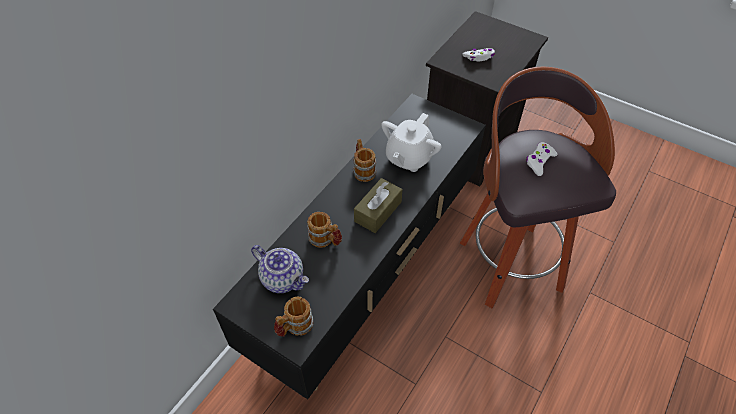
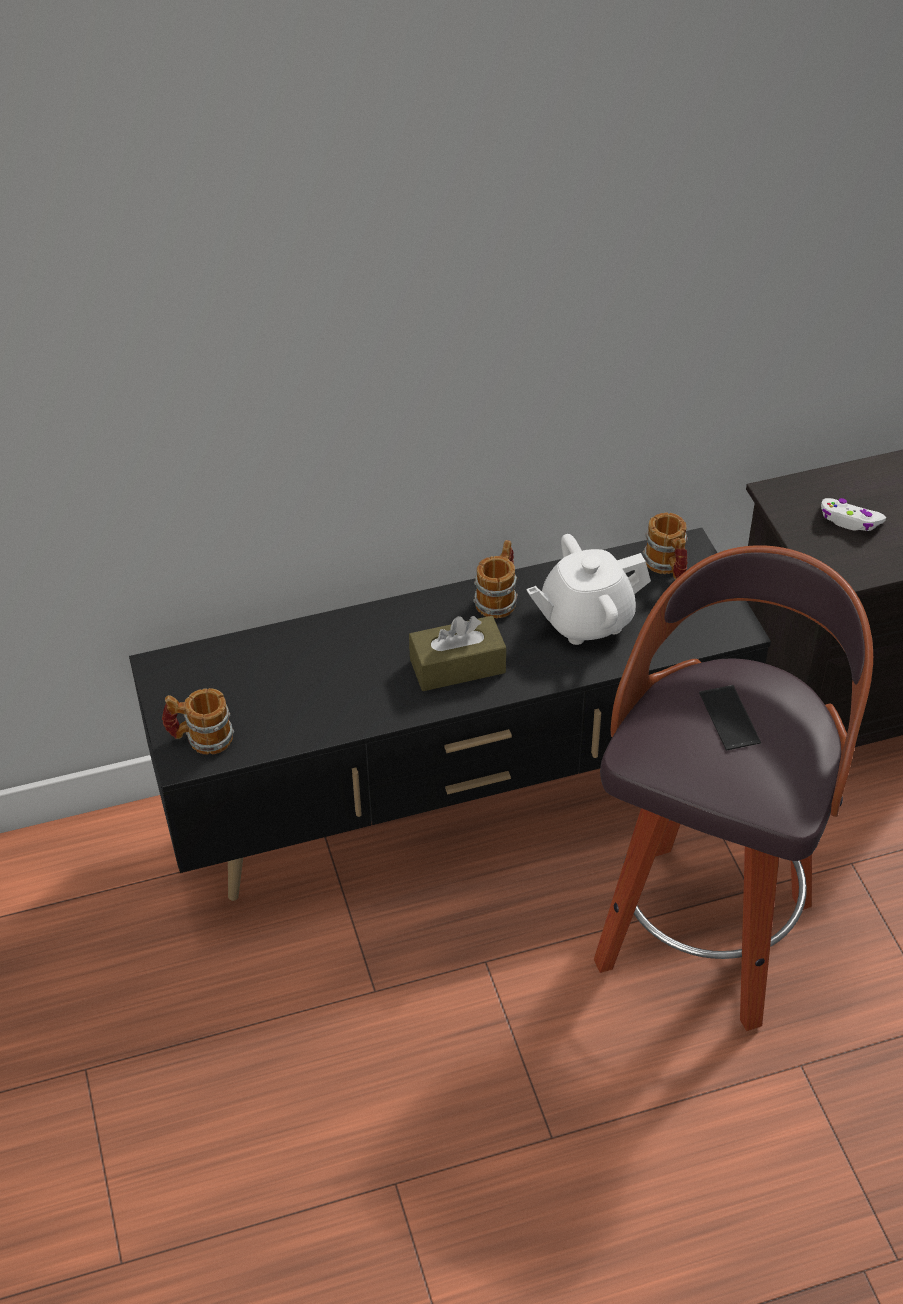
camera: 40 degrees right, 5 degrees down
(283, 279) = (244, 673): teapot -> none
(325, 240) = (346, 659): mug -> mug (667, 566)
(539, 161) = (729, 718): white game controller -> phone

